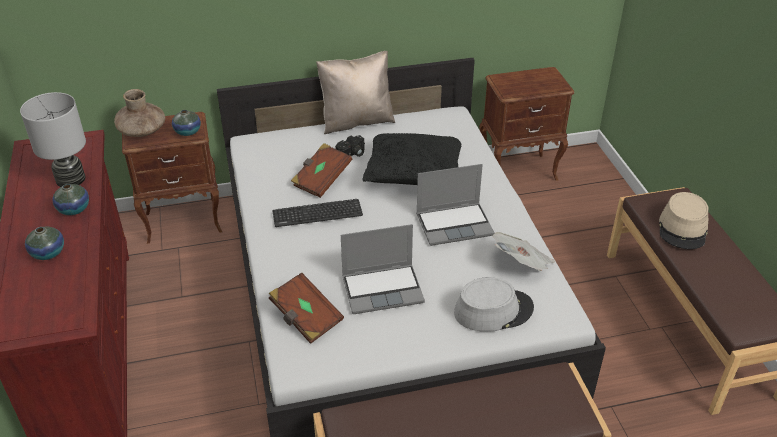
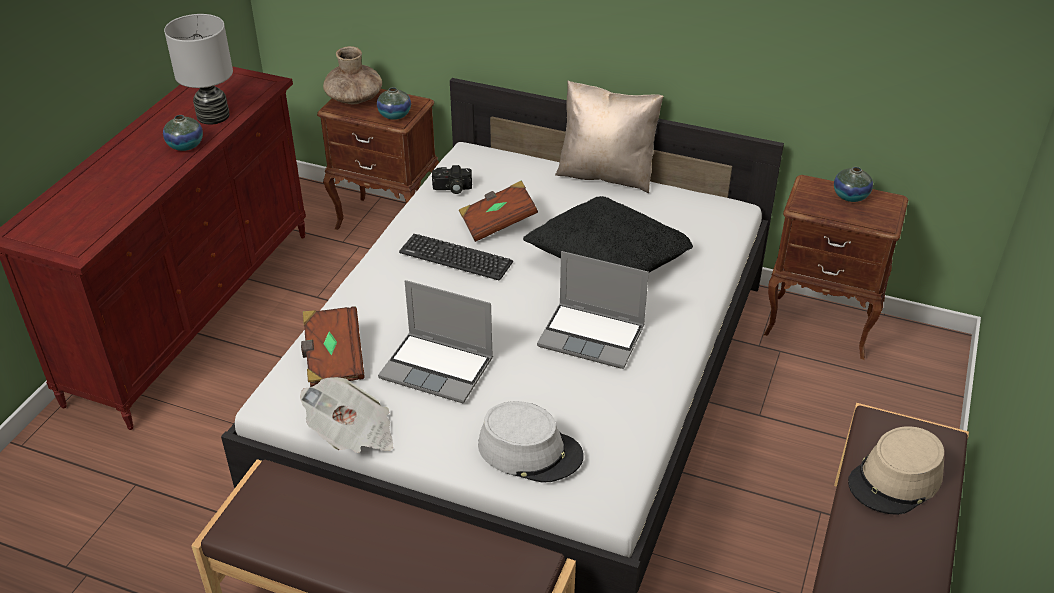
camera: 35 degrees right, 0 degrees up
(48, 253) = (123, 177): vase -> vase (850, 196)
(352, 154) = (561, 209): camera -> camera (452, 189)
(522, 264) = (622, 418): newspaper -> newspaper (352, 434)

